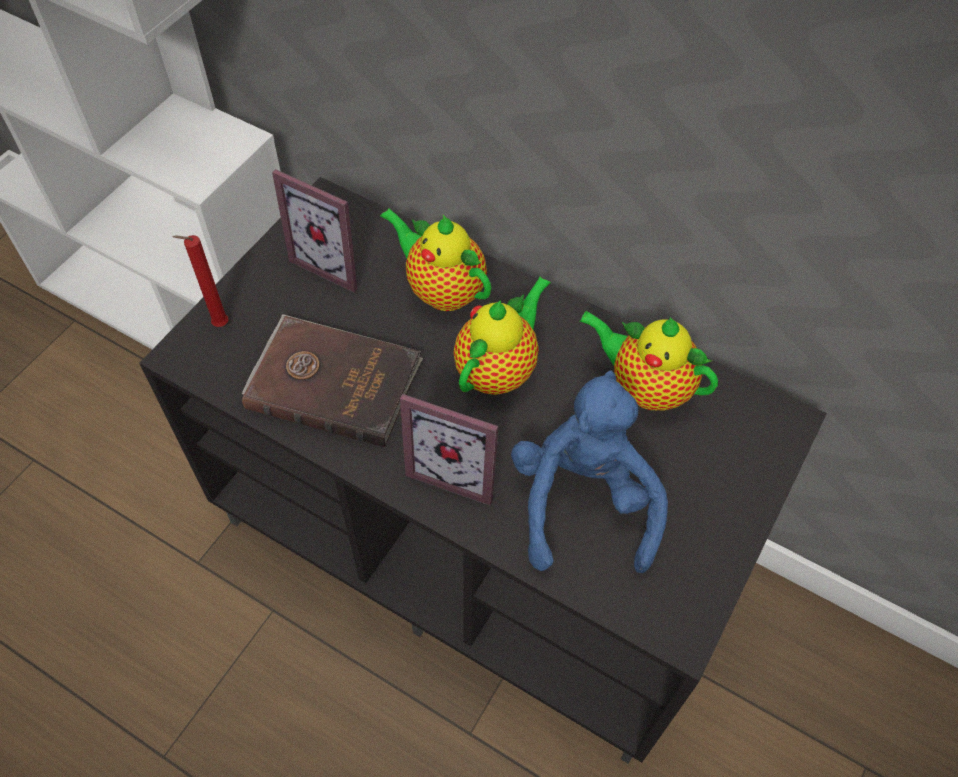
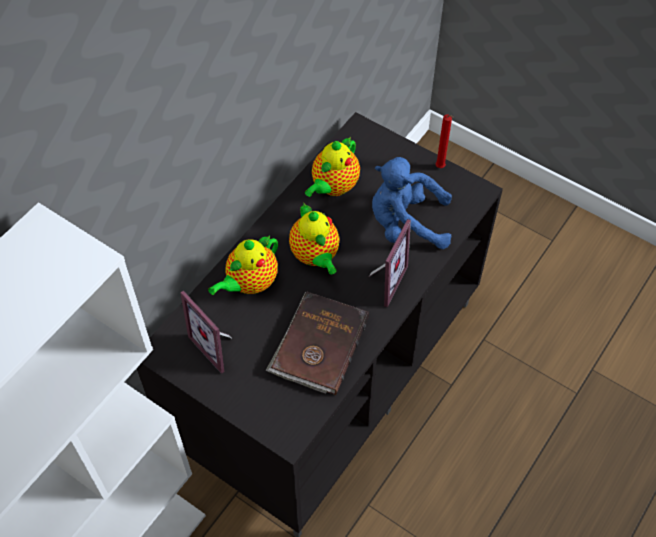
camera: 85 degrees left, 0 degrees up
(218, 325) = (266, 416): red candle -> red candle (440, 168)
(334, 261) = (217, 346): picture frame -> picture frame turned 105 degrees clockwise
(499, 369) = (315, 256): teapot -> teapot turned 150 degrees counterclockwise

